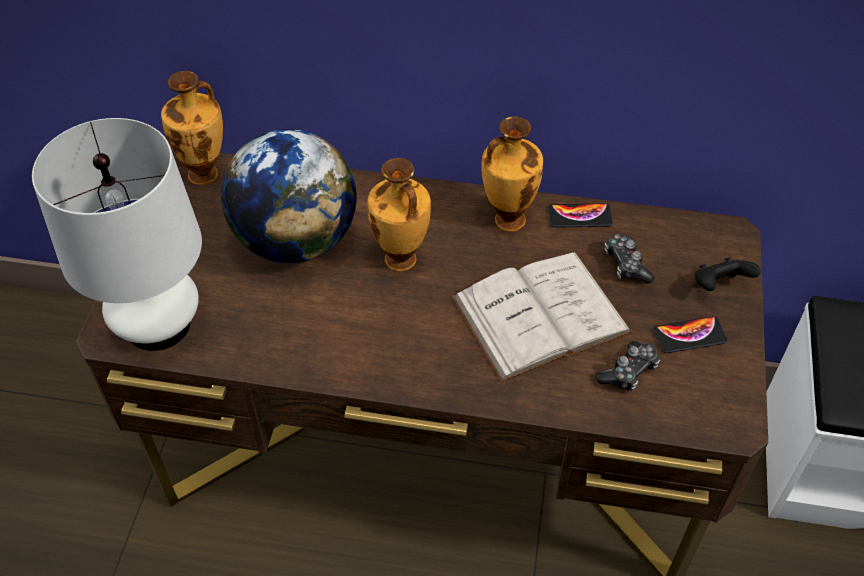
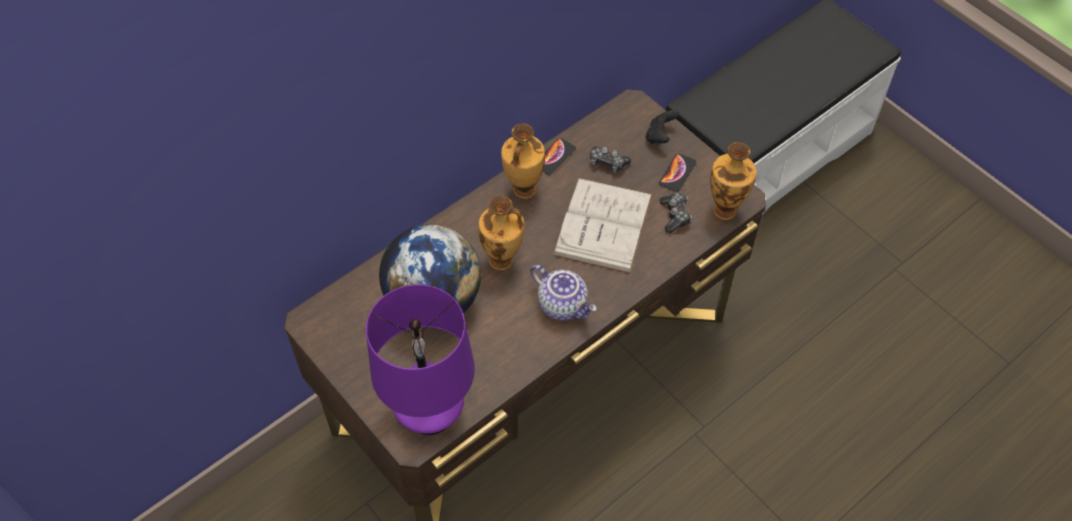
camera: 50 degrees left, 5 degrees up
(158, 324) = (429, 412): white table lamp -> purple table lamp
(205, 174) = (326, 314): vase -> vase (725, 209)
(398, 348) = (563, 305): none -> teapot

